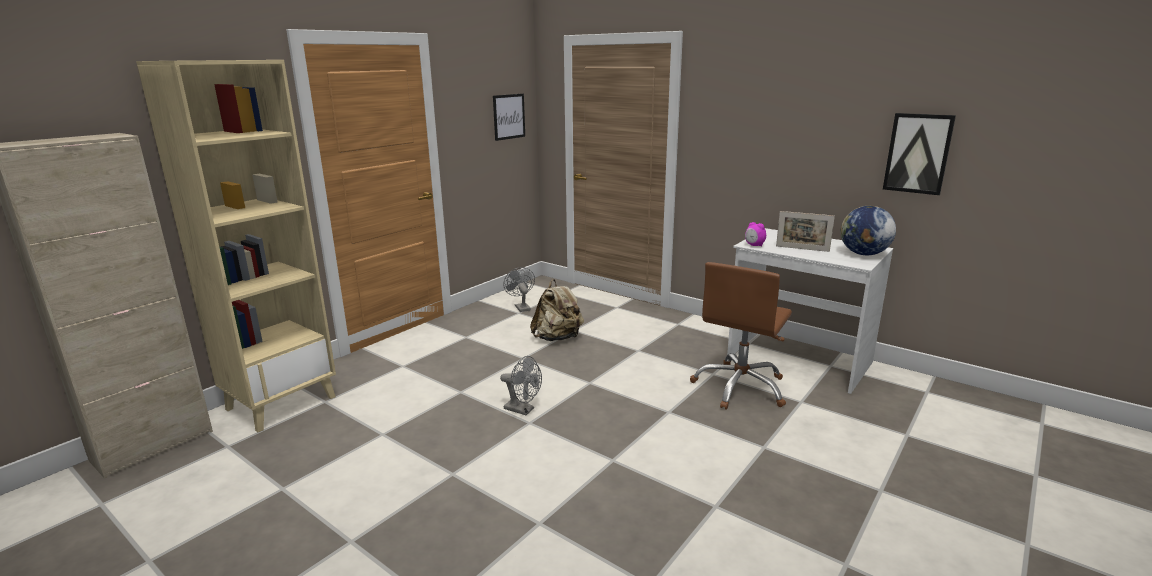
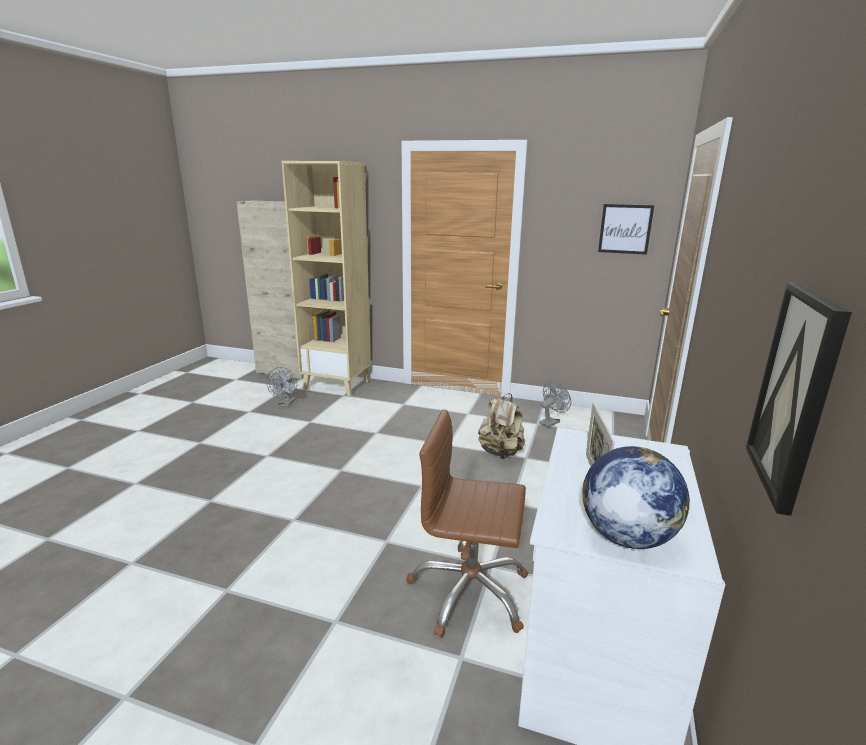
camera: 70 degrees right, 0 degrees up
(523, 410) = (359, 463): grey fan -> grey fan (285, 404)
(754, 245) = (572, 439): alarm clock -> none

